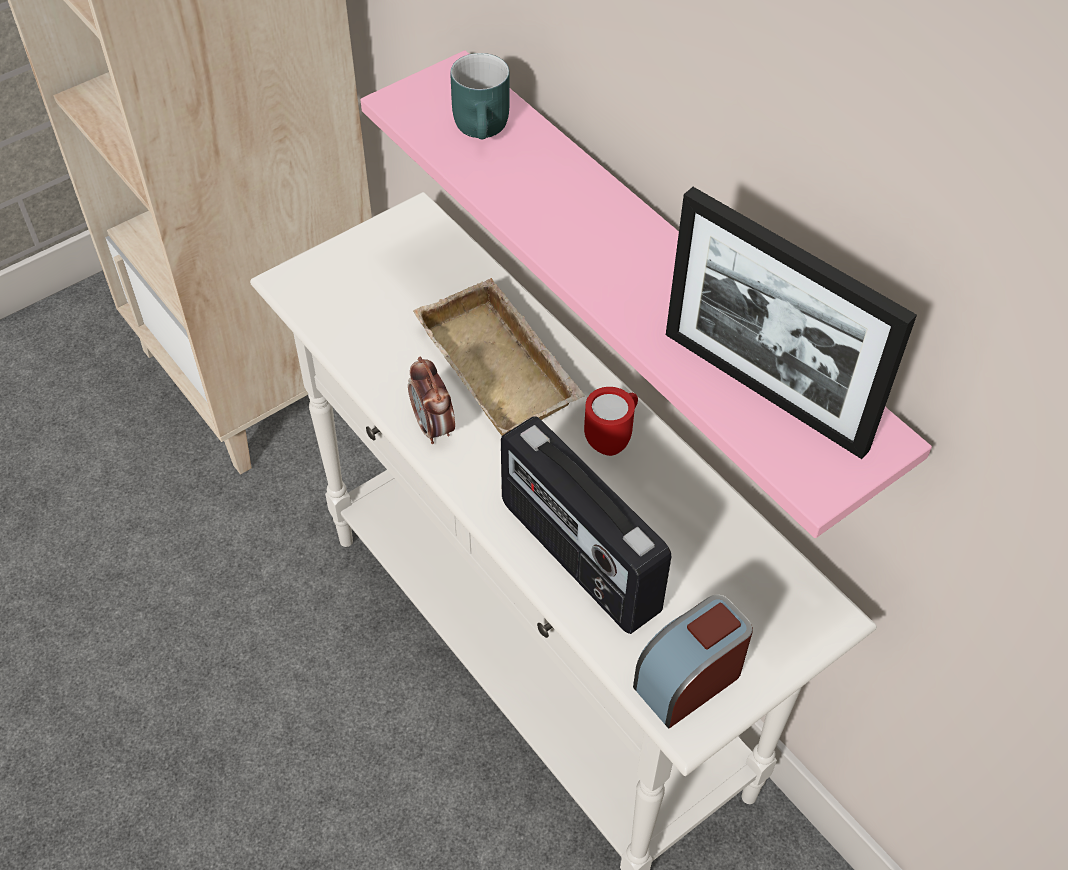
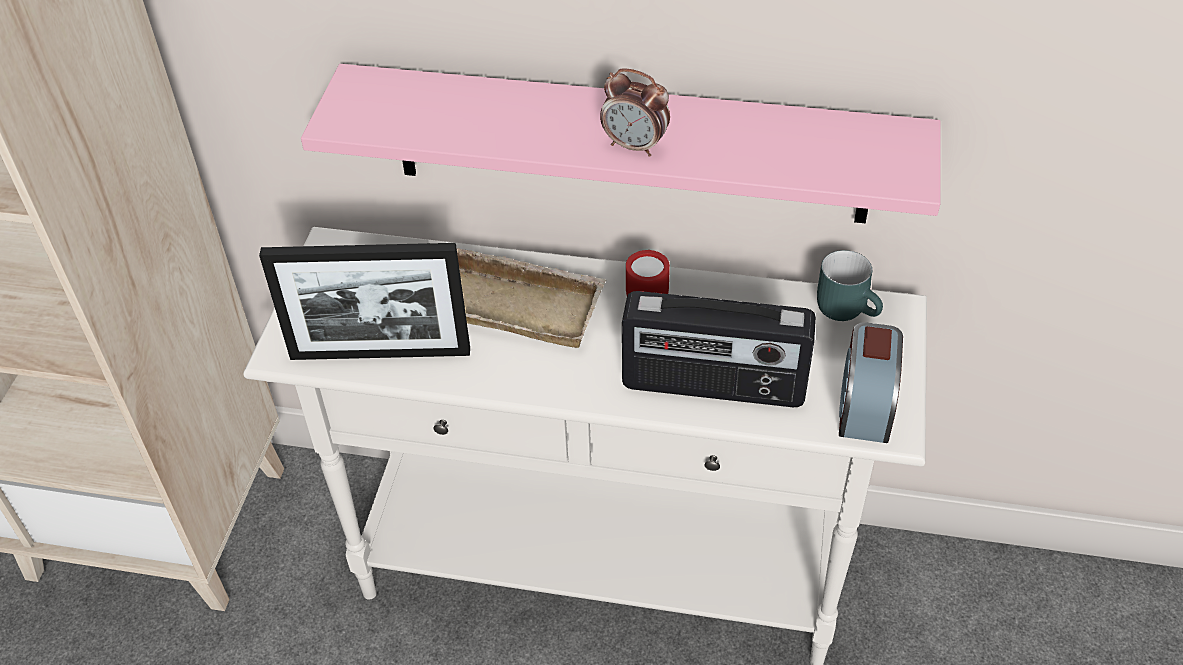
camera: 40 degrees left, 5 degrees down
(433, 427) = (516, 375): alarm clock -> alarm clock (635, 146)
(485, 129) = (426, 104): turquoise mug -> turquoise mug (848, 308)
(764, 391) = (814, 149): picture frame -> picture frame (380, 353)

